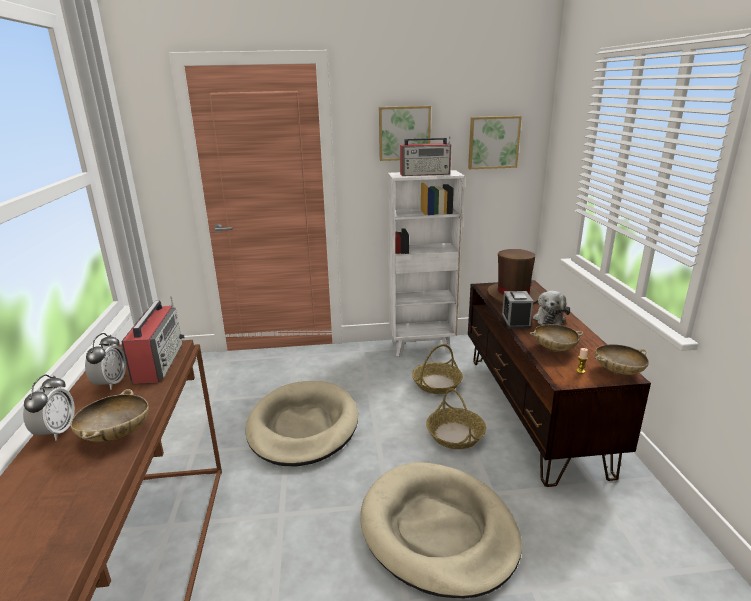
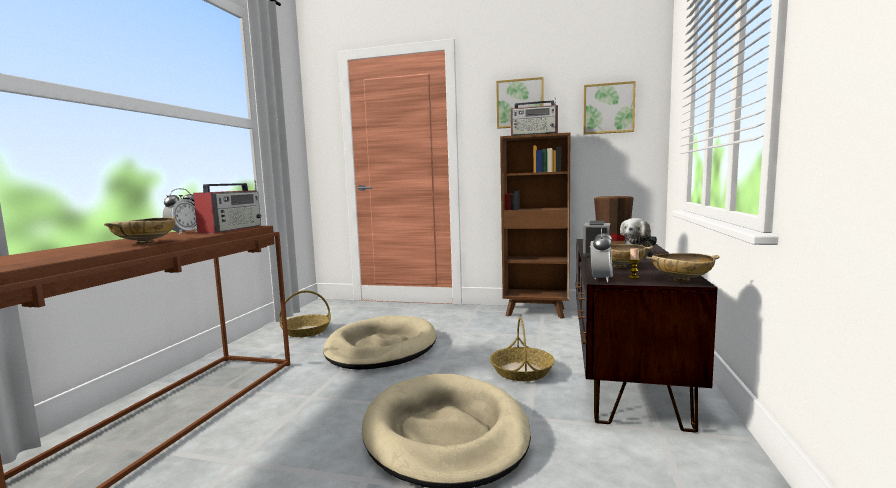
camera: 20 degrees right, 15 degrees down
(56, 432) = (113, 241): alarm clock -> alarm clock (601, 279)
(422, 346) = (536, 312): white bookcase -> brown bookcase
(436, 383) = (531, 336): basket -> basket (306, 331)

